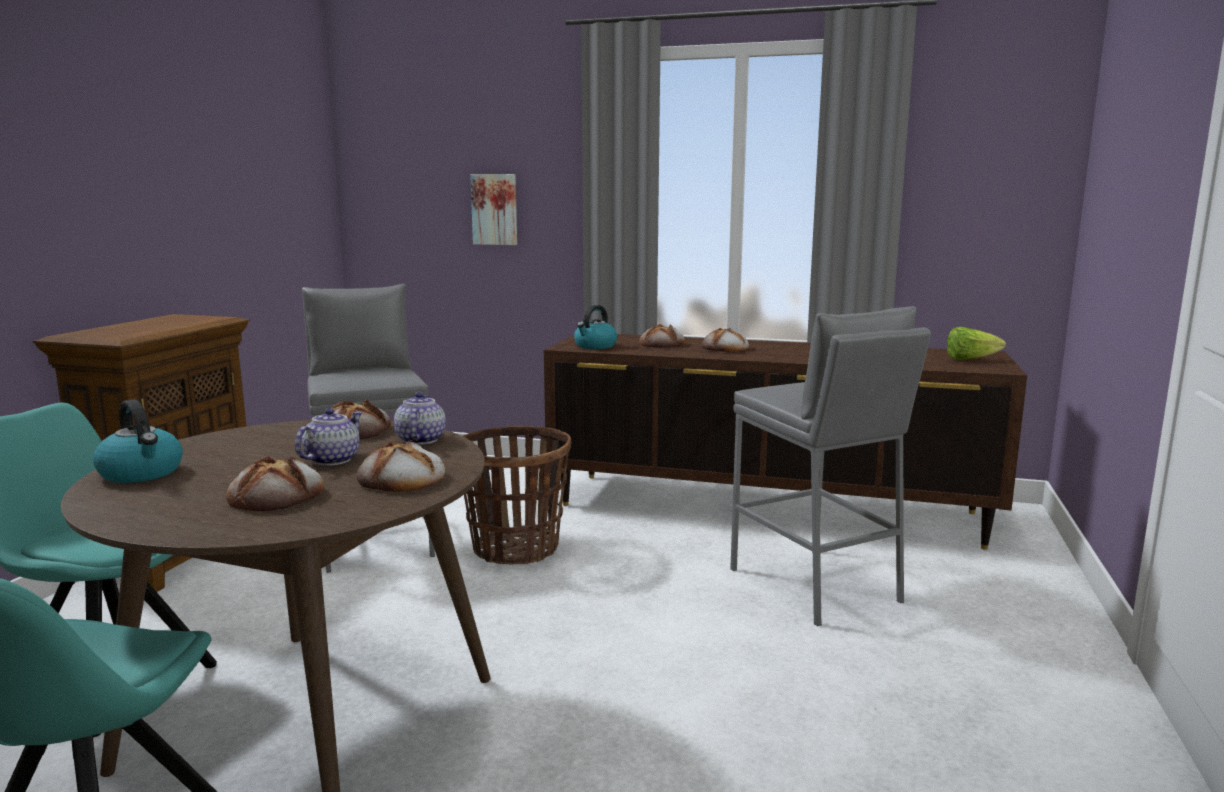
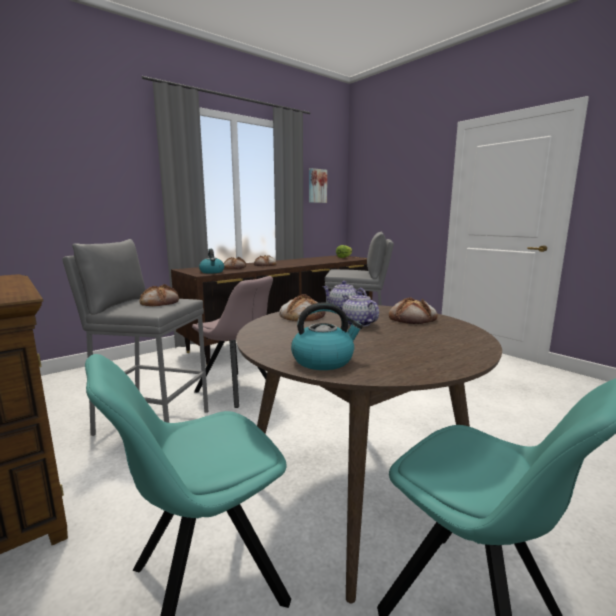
camera: 55 degrees left, 0 degrees up
(277, 495) = (417, 337): bread -> bread (160, 302)
(495, 209) = (90, 195): picture -> picture (317, 186)
(515, 548) = (236, 389): basket -> pink chair

